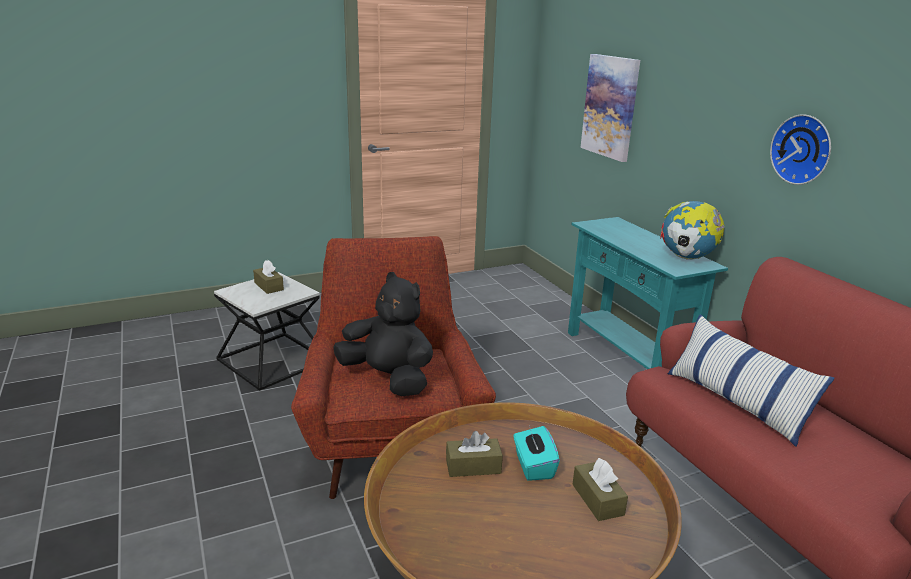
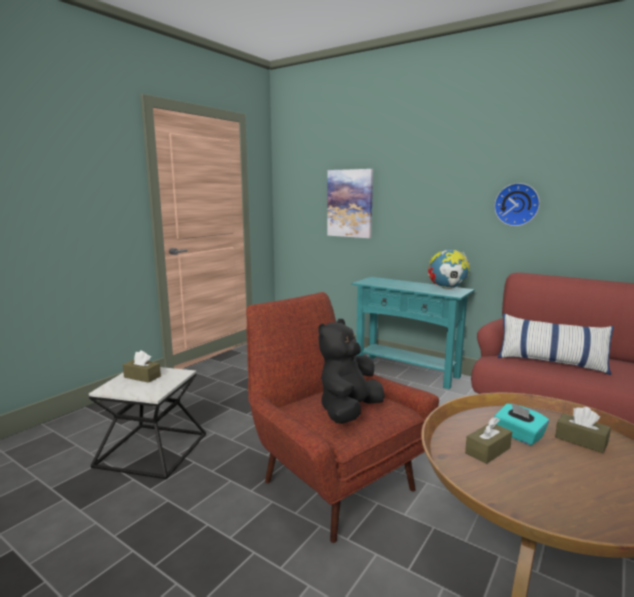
camera: 30 degrees left, 10 degrees down
(388, 378) = (349, 412): black plush toy -> black plush toy turned 60 degrees counterclockwise

